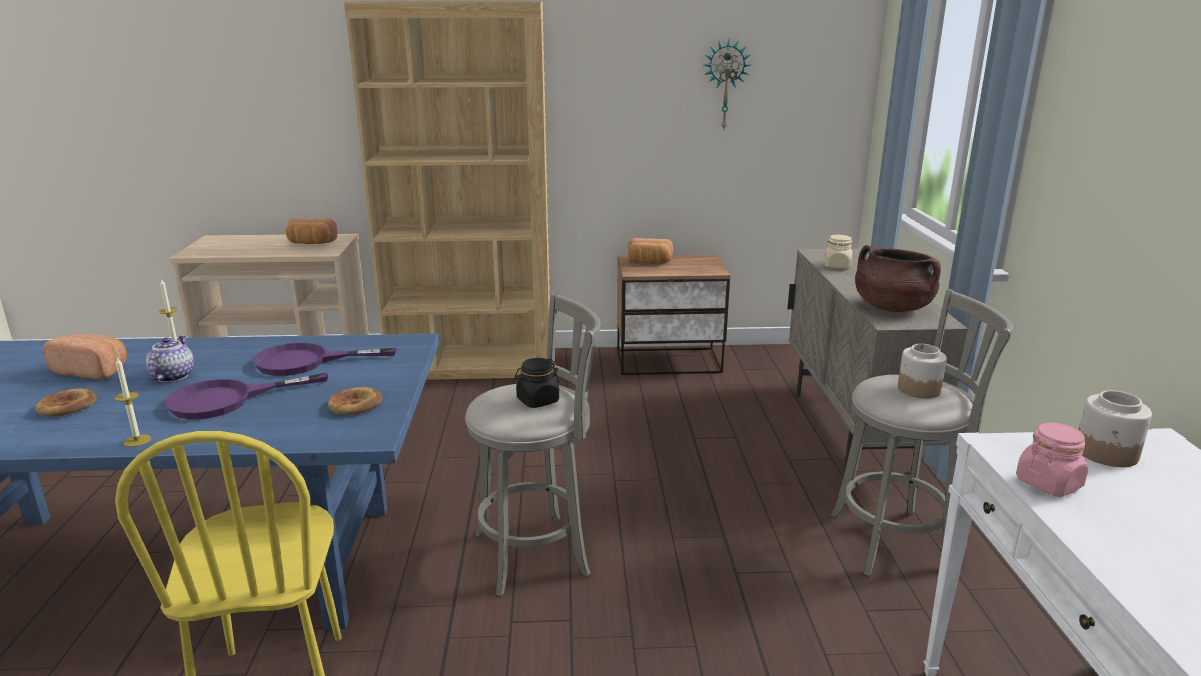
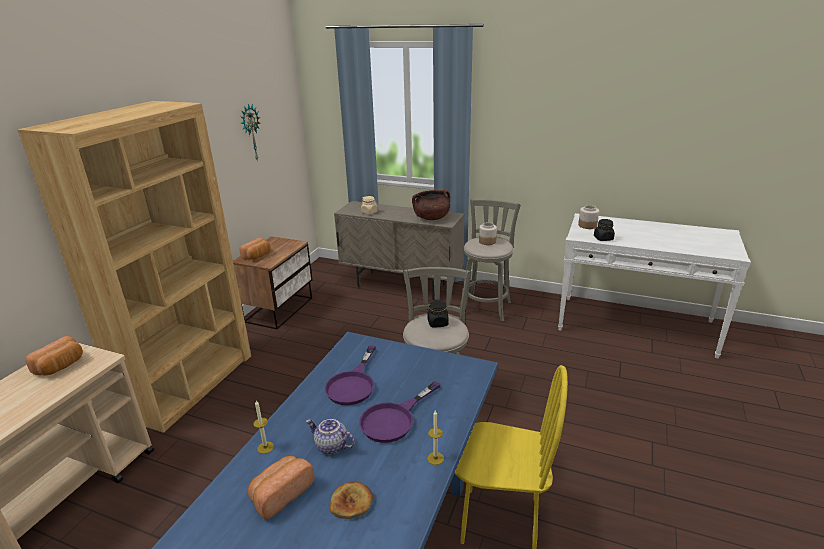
camera: 65 degrees left, 5 degrees up
(227, 400) = (394, 419): purple frying pan -> purple frying pan turned 45 degrees clockwise
(355, 405) = (436, 369): bread -> none
(1048, 483) = (603, 238): pink jar -> black jar

